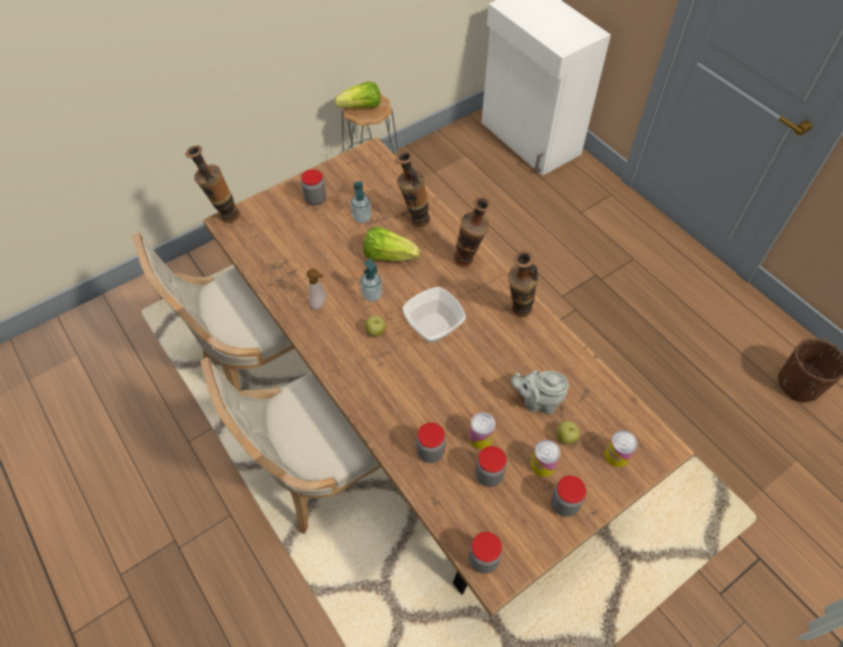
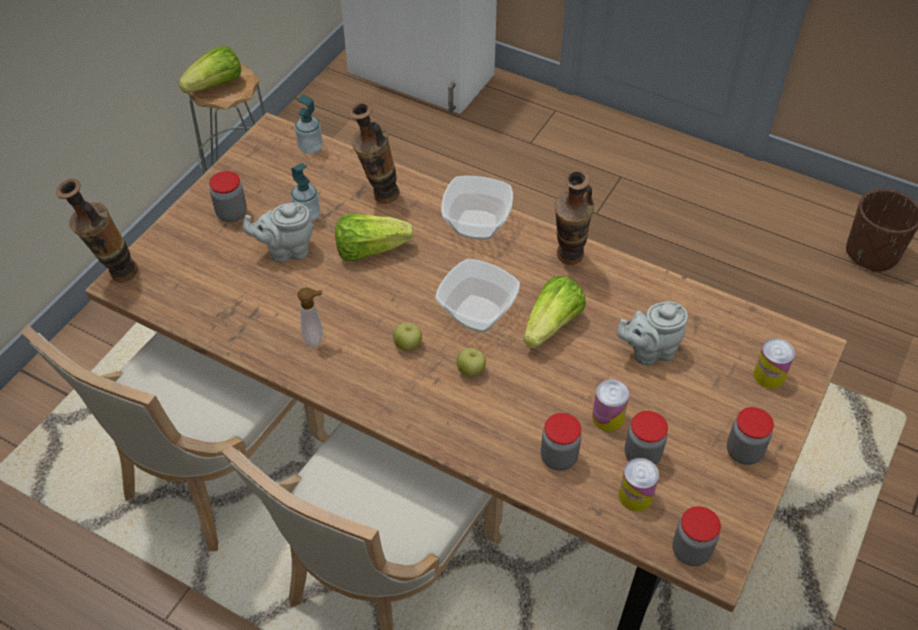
camera: 25 degrees left, 5 degrees down
(335, 237) = (286, 251): none -> grey teapot
(372, 295) = (377, 304): soap dispenser -> soap dispenser (310, 148)
(469, 263) = (476, 224): vase -> bowl
(480, 355) = (552, 325): none -> lettuce
(542, 465) = (695, 419): can -> can (635, 496)
(566, 437) = (703, 378): apple -> apple (471, 370)

